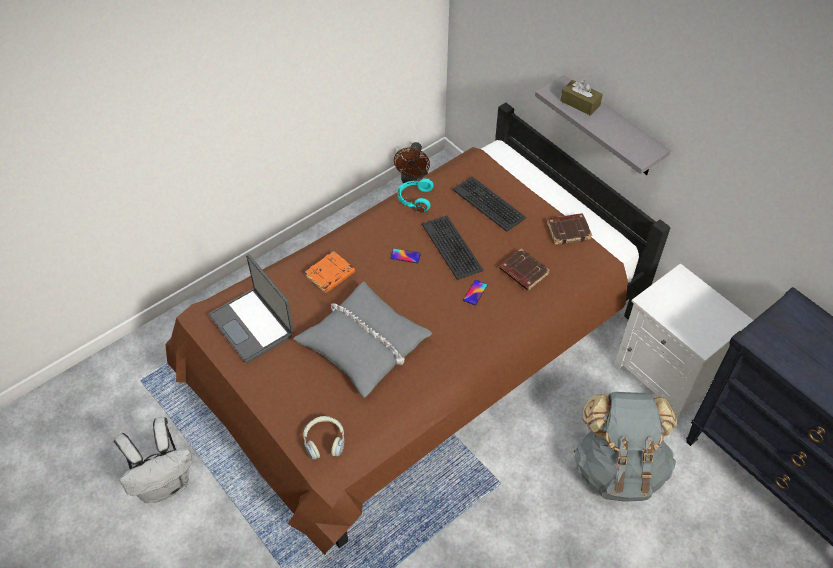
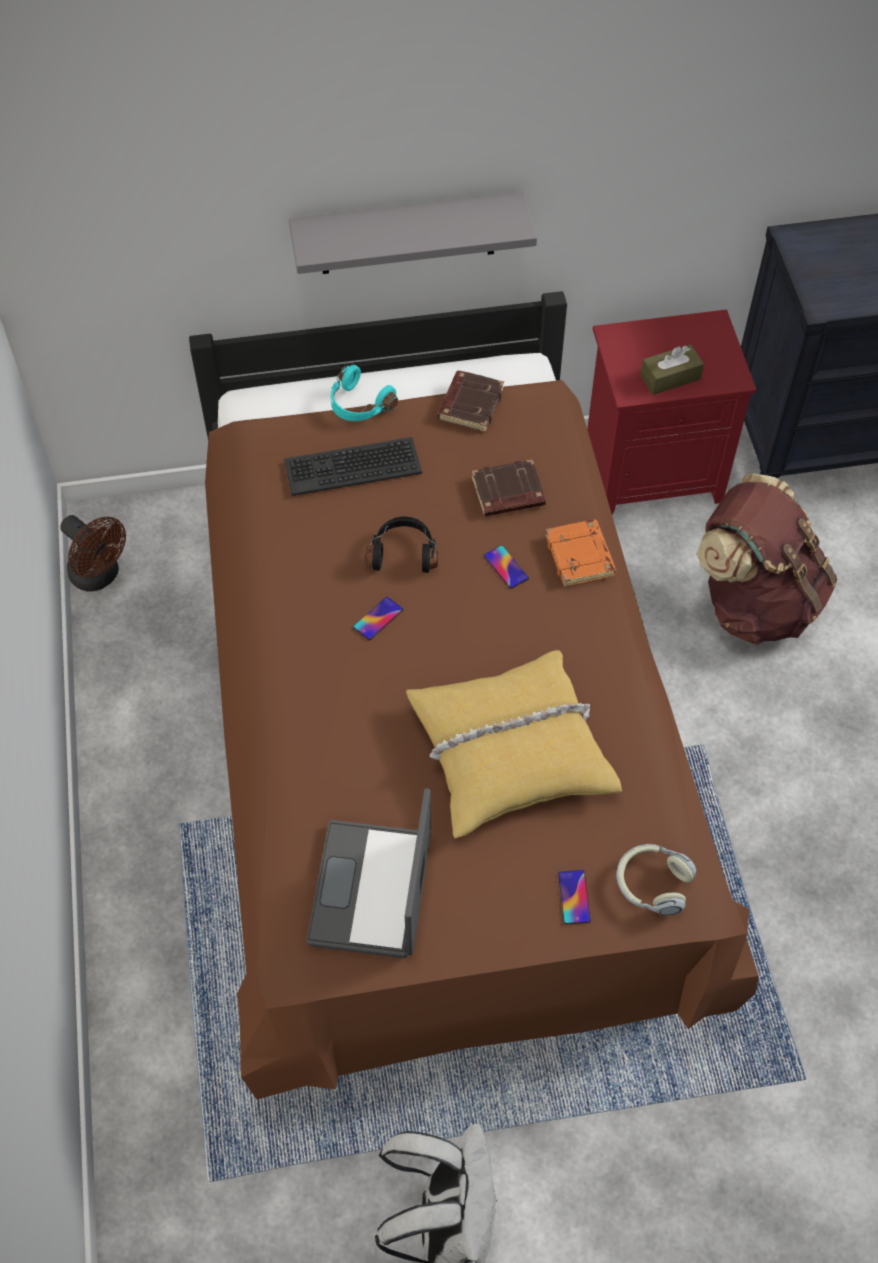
camera: 60 degrees left, 5 degrees up
(253, 325) = (373, 890): laptop -> laptop turned 105 degrees clockwise
(296, 409) = (574, 897): none -> phone
(330, 275) = (346, 736): orange book -> orange book (581, 557)
(364, 344) = (510, 751): grey pillow -> yellow pillow
(415, 199) = (272, 552): turquoise headphones -> turquoise headphones (359, 405)
(452, 247) = (403, 552): keyboard -> black headphones
(580, 103) = (363, 232): brown tissue box -> brown tissue box (670, 377)
(618, 468) = (754, 601): grey backpack -> brown backpack
(667, 376) = (653, 471): white nightstand -> red nightstand

